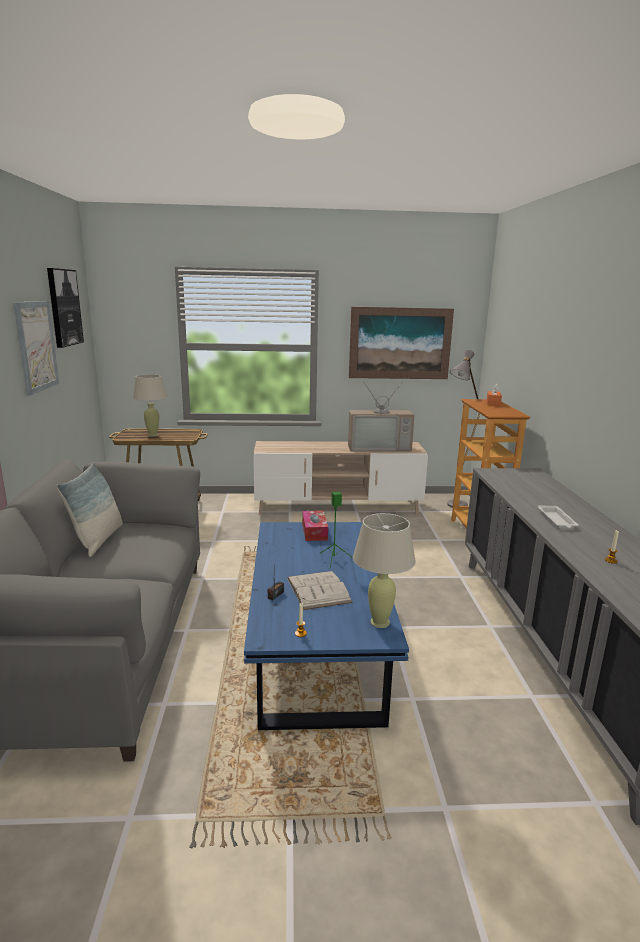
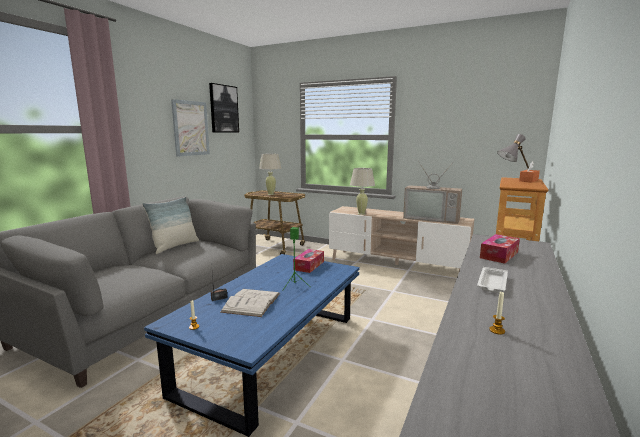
camera: 30 degrees right, 5 degrees down
(379, 622) = (259, 336): beige table lamp -> beige table lamp (361, 214)
(400, 343) = (463, 132): picture -> none
(524, 489) = (499, 255): none -> tissue box

